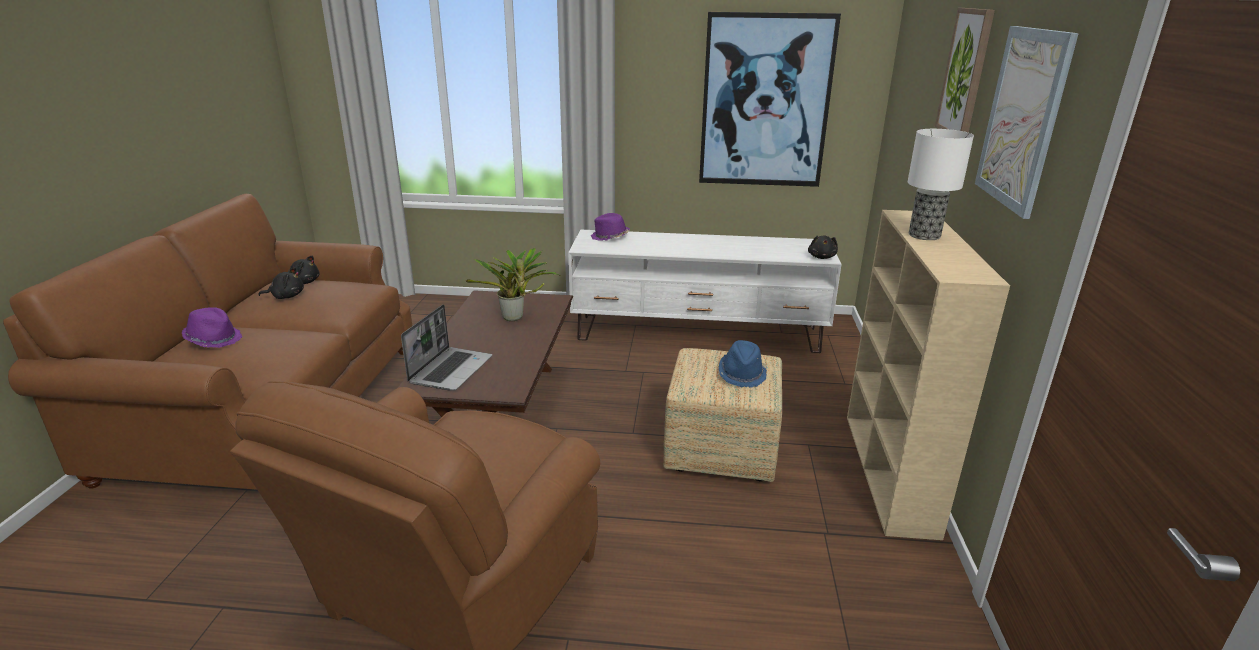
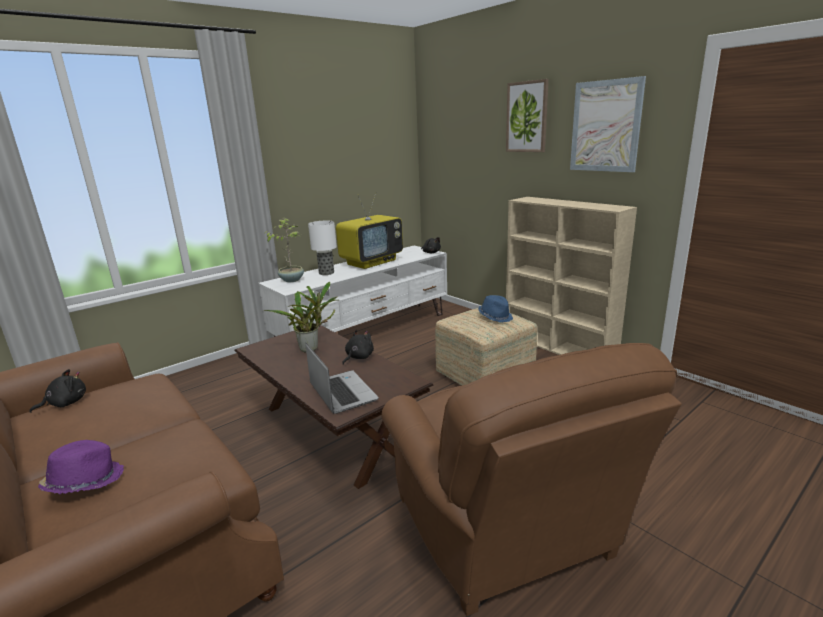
camera: 45 degrees left, 5 degrees down
(286, 296) = (77, 418): black plush toy -> black plush toy (358, 357)
(610, 237) = (291, 280): purple hat -> potted plant
(726, 245) = (371, 262): none -> television
(765, 102) = (357, 162): picture -> none
(925, 235) = (558, 202): table lamp -> table lamp (327, 273)

